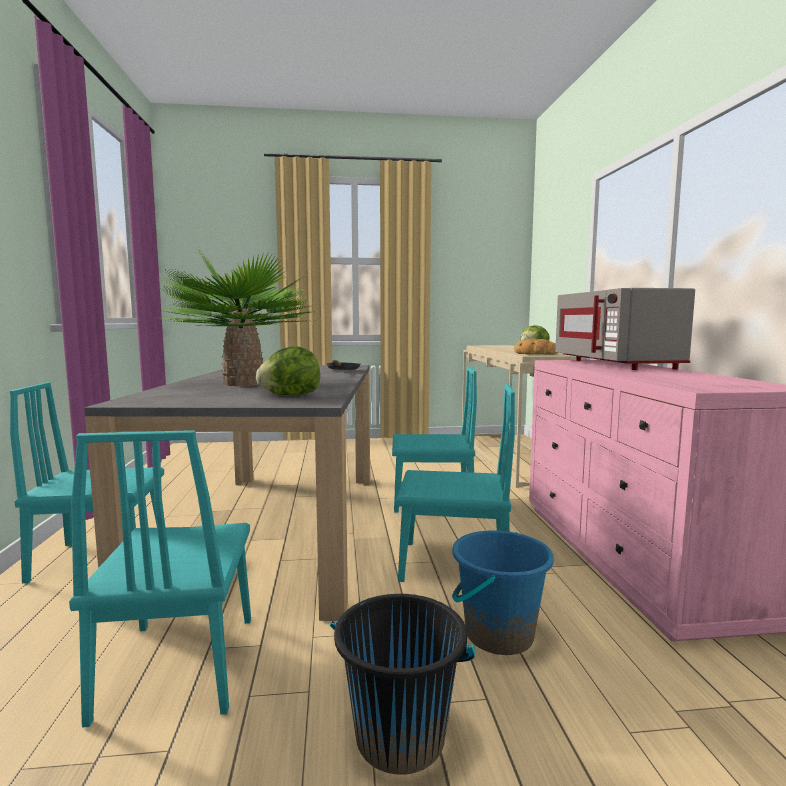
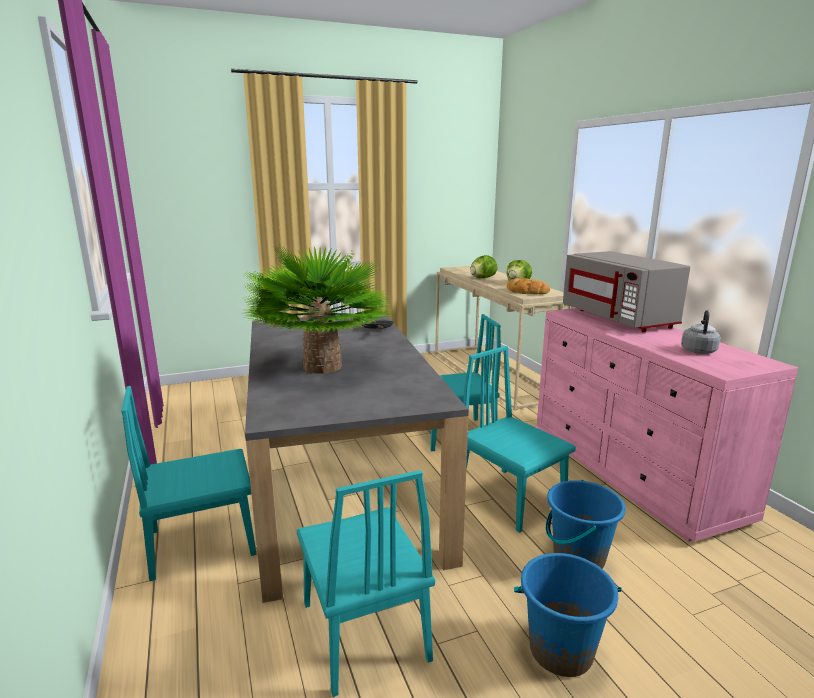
camera: 15 degrees left, 10 degrees up
(290, 396) = (399, 390): lettuce -> lettuce (482, 278)
(400, 737) = (560, 650): black bucket -> blue bucket
(453, 564) = (511, 498): turquoise chair -> turquoise chair turned 120 degrees counterclockwise
(690, 379) = (698, 350): none -> grey kettle

